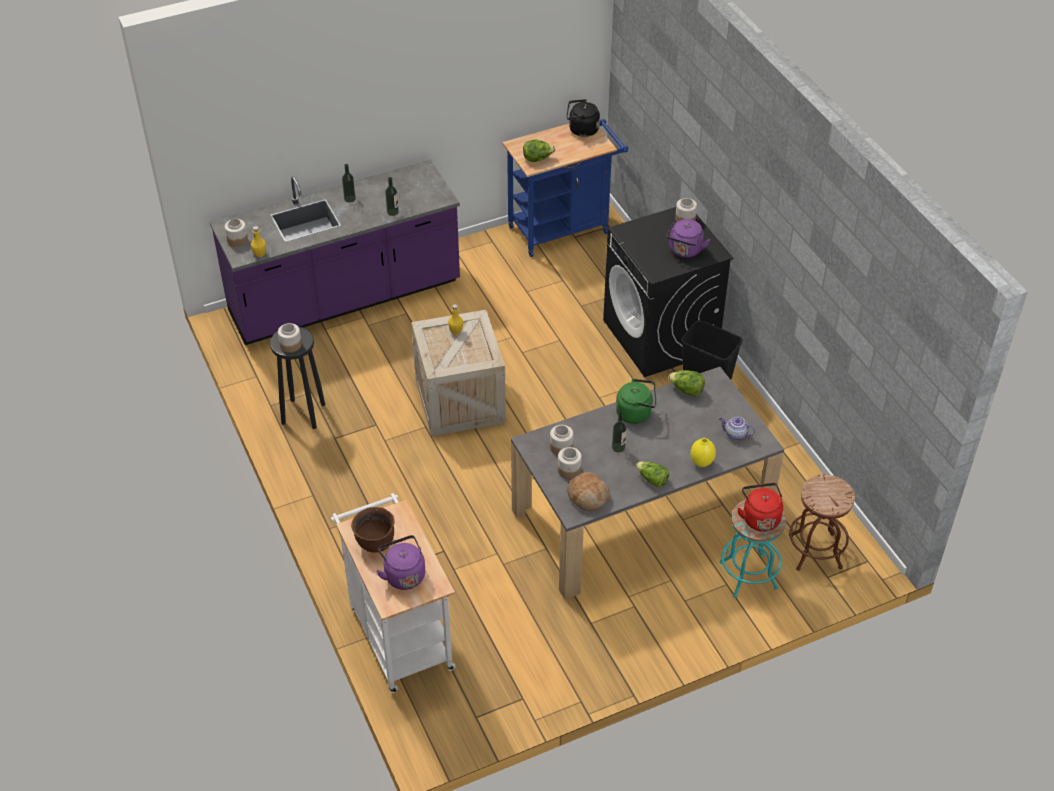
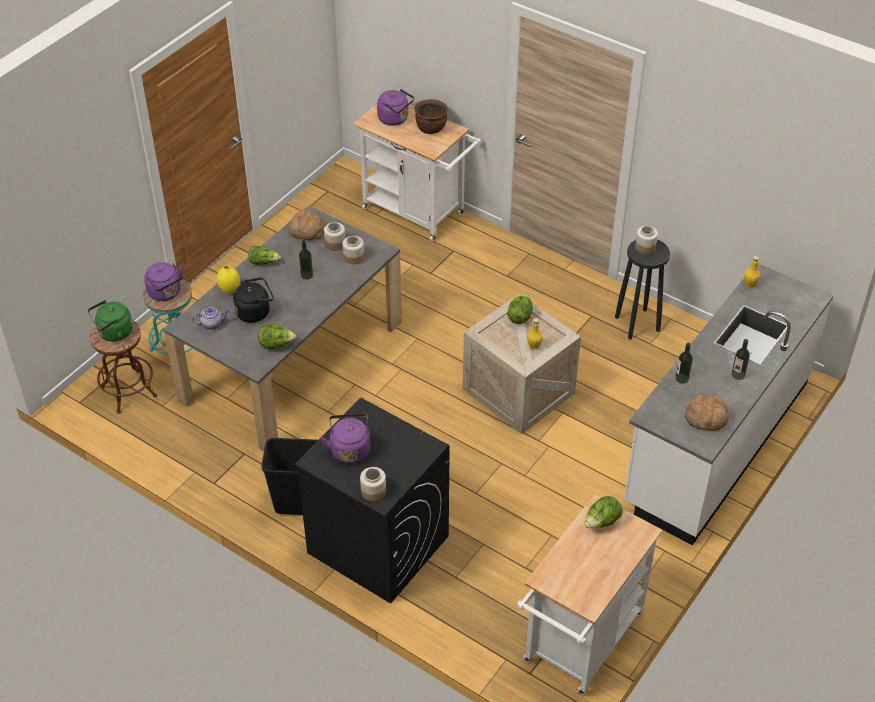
camera: 150 degrees right, 0 degrees up
(237, 240) = (785, 288): jar -> none
(345, 299) = (716, 442): purple counter -> white counter
(404, 183) = (706, 418): none -> bread
(445, 359) = (520, 316): none -> lettuce
(564, 228) = (579, 644): blue cart -> white cart
(581, 130) = (588, 593): black kettle -> black kettle (255, 312)
(636, 413) = (309, 308): green kettle -> green kettle (113, 333)
(759, 517) = (166, 293): red kettle -> purple kettle

